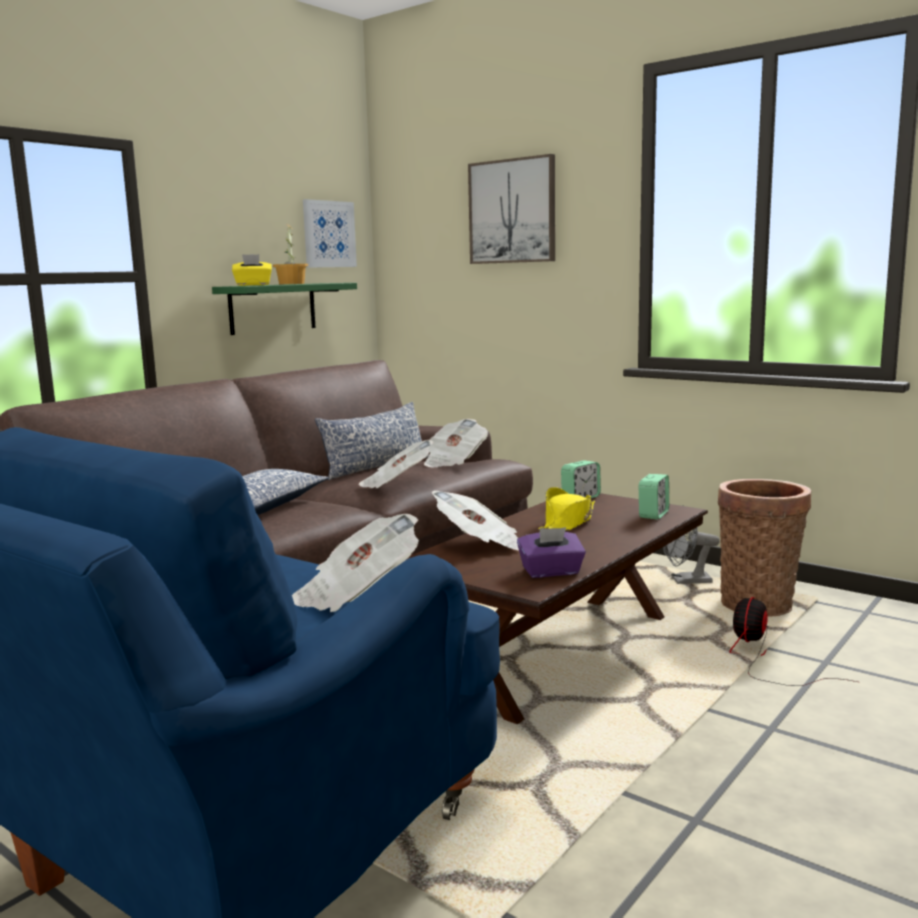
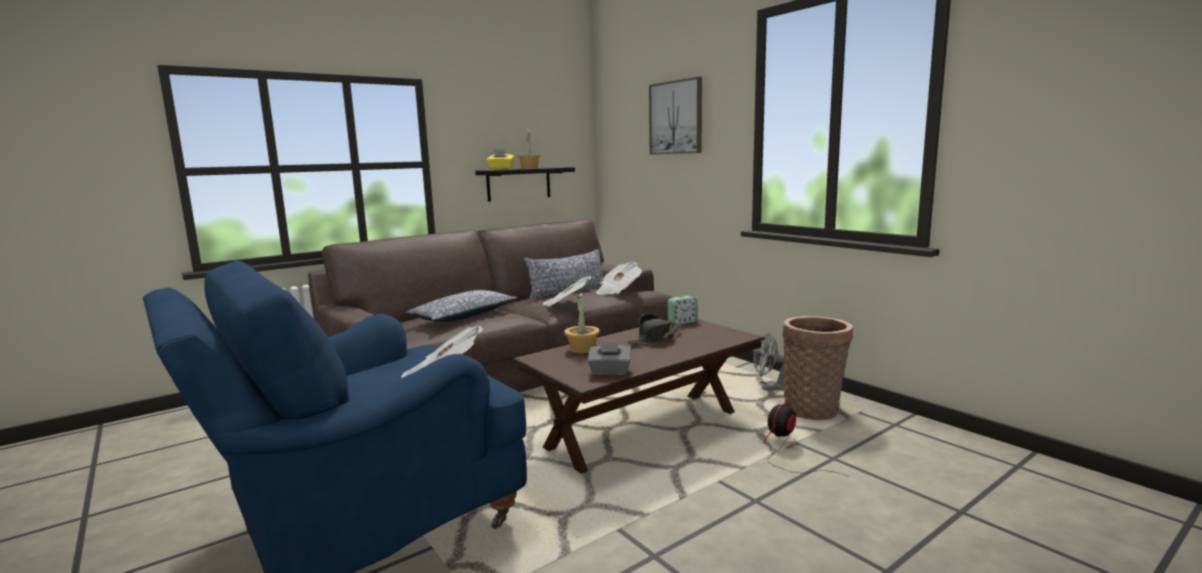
camera: 15 degrees right, 0 degrees up
(272, 308) = (519, 184): green shelf -> black shelf
(328, 234) = (562, 134): picture -> none
(479, 544) = (583, 349): newspaper -> potted plant
(551, 572) = (609, 372): purple tissue box -> grey tissue box
(567, 523) = (655, 339): yellow hat -> black hat
(653, 514) = (721, 338): alarm clock -> none

